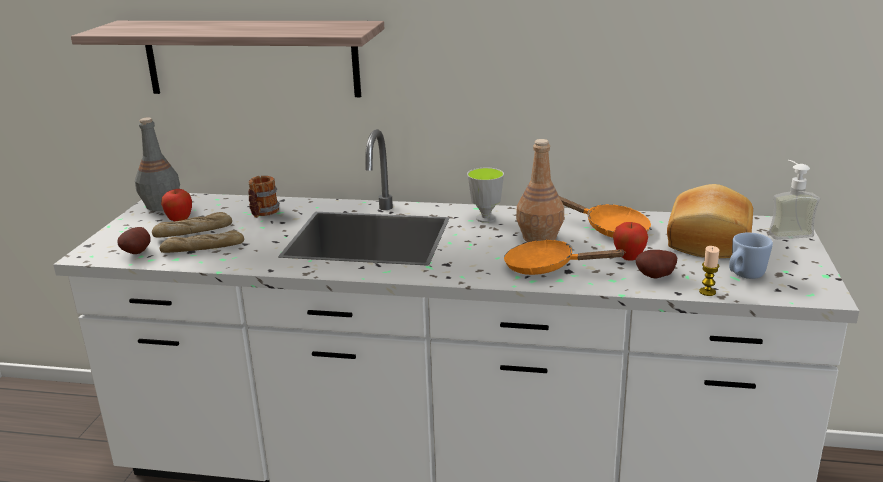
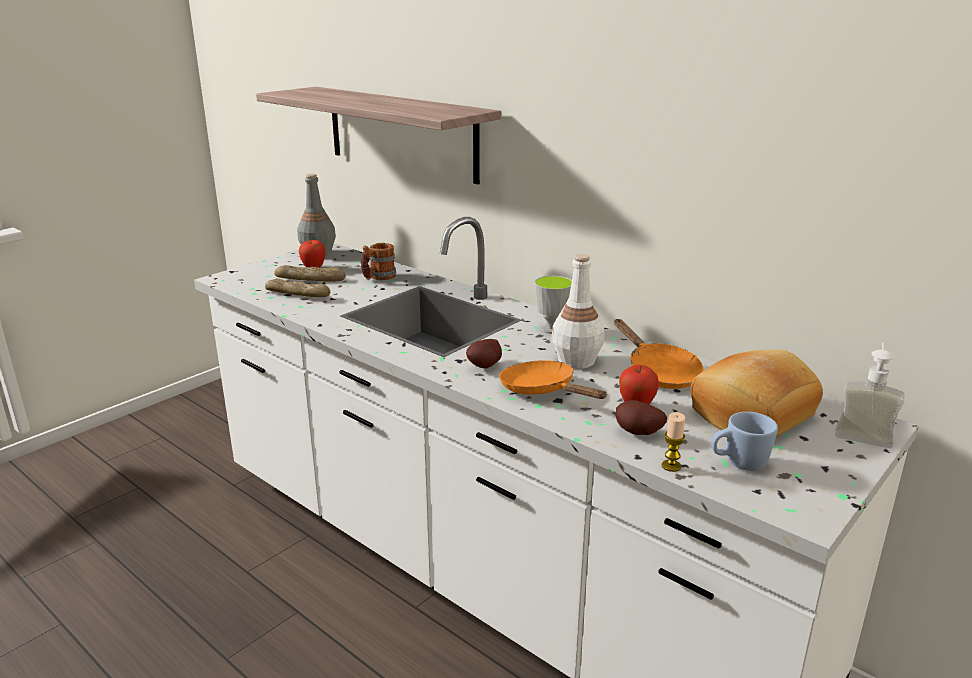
camera: 30 degrees right, 0 degrees up
(138, 252) = (254, 285): potato -> potato (486, 367)
(540, 238) = (576, 361): brown bottle -> white bottle

